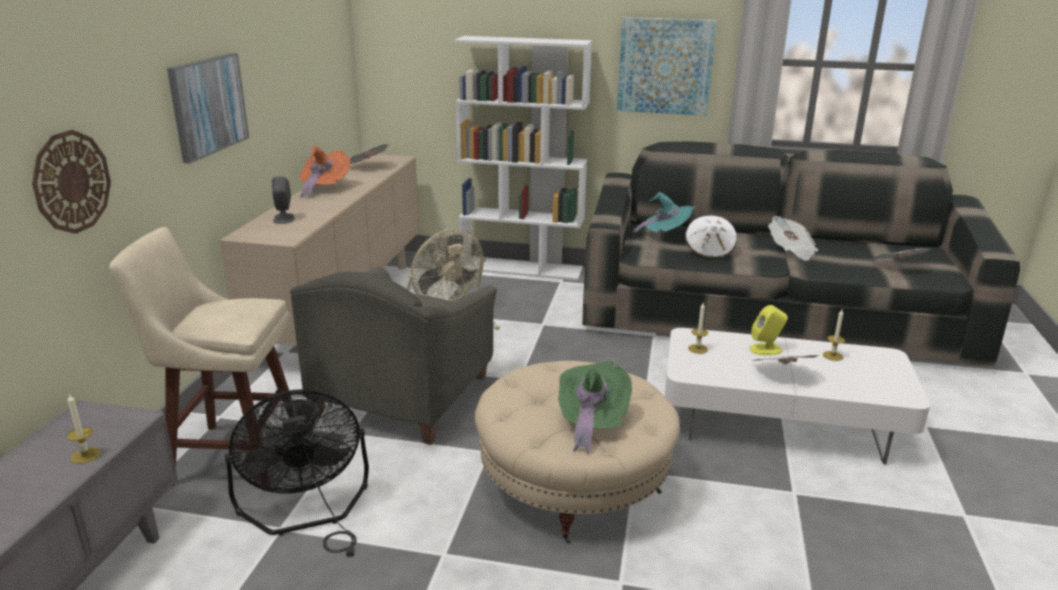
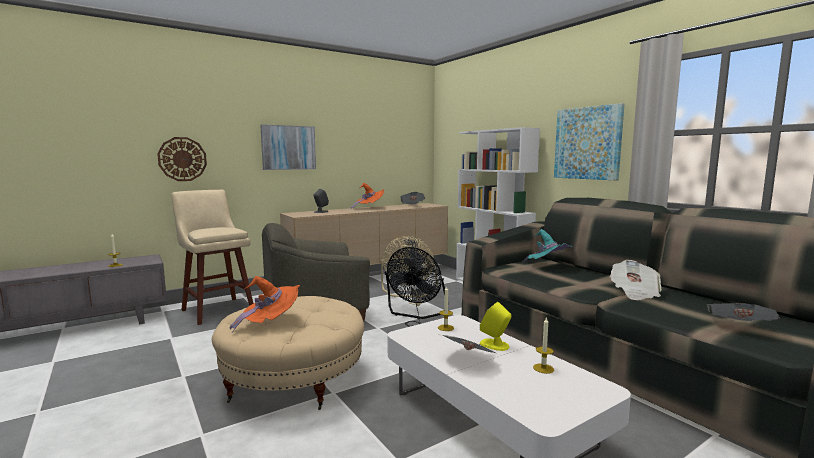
camera: 45 degrees right, 15 degrees down
(311, 515) = (187, 338): black fan -> black fan (413, 314)
(591, 423) = (270, 323): green hat -> orange hat
(709, 252) = (558, 279): white hat -> none

